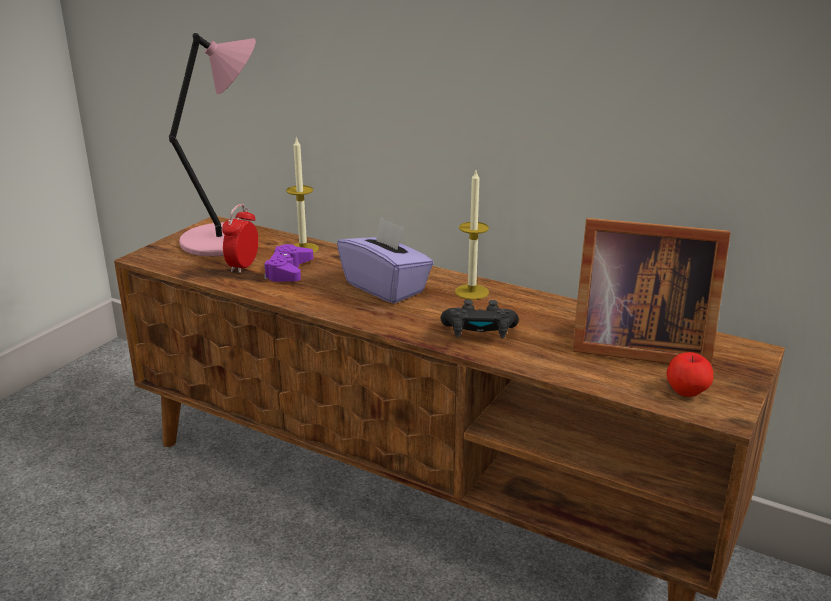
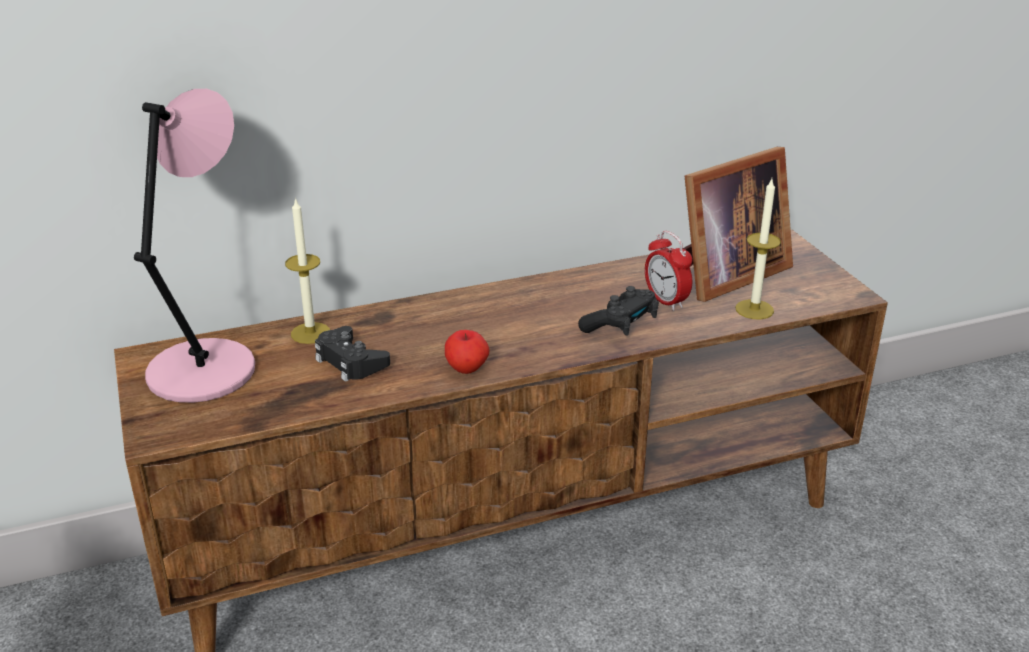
camera: 50 degrees left, 5 degrees up
(243, 266) = (294, 382): alarm clock -> alarm clock (666, 301)
(288, 271) = (350, 361): purple game controller -> black game controller
(386, 287) = (470, 328): purple tissue box -> none
(471, 292) = (541, 294): candle -> candle (754, 309)
(687, 392) = (810, 291): apple -> apple (467, 368)

